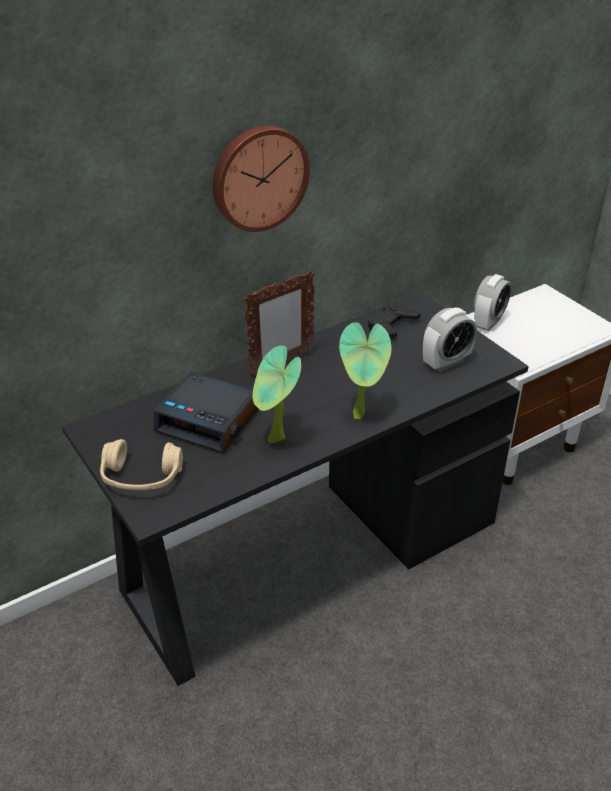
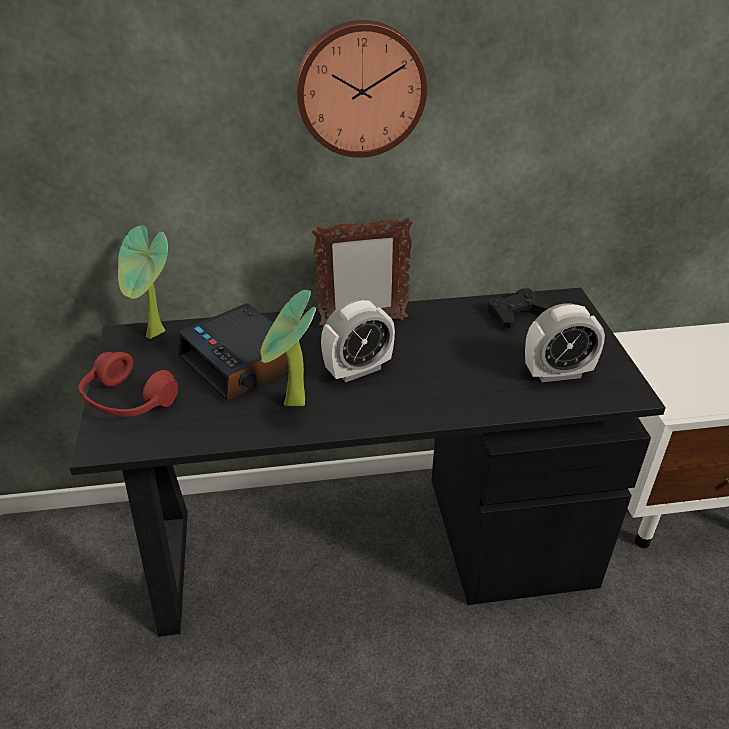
camera: 25 degrees right, 0 degrees up
(141, 477) = (128, 400): beige headphones -> red headphones
(361, 415) = (410, 406): potted plant -> potted plant (156, 336)
(488, 322) = (664, 346): alarm clock -> alarm clock (358, 370)

